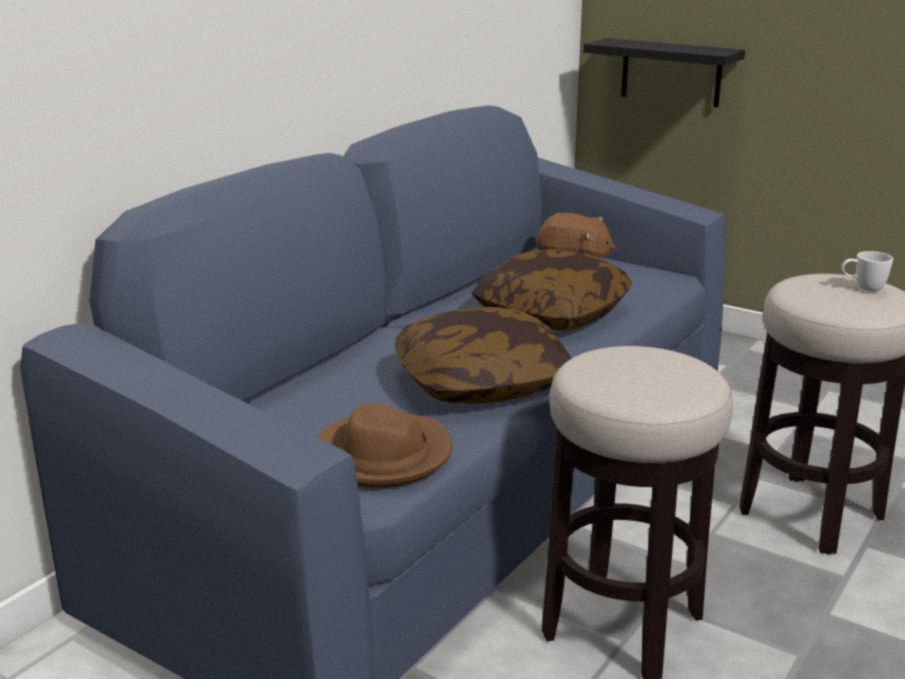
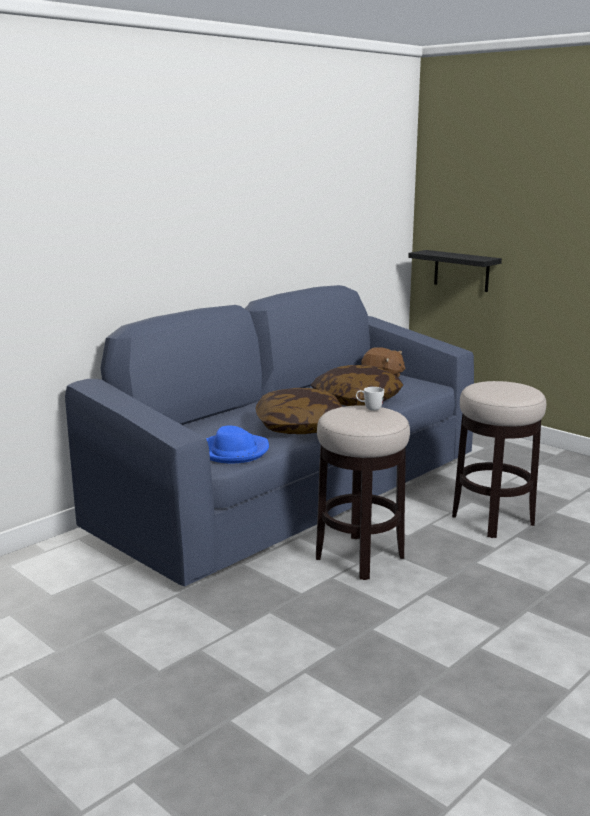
camera: 10 degrees right, 5 degrees down
(382, 455) = (233, 451): brown hat -> blue hat
(862, 288) = (514, 388): white mug -> white mug (369, 409)

